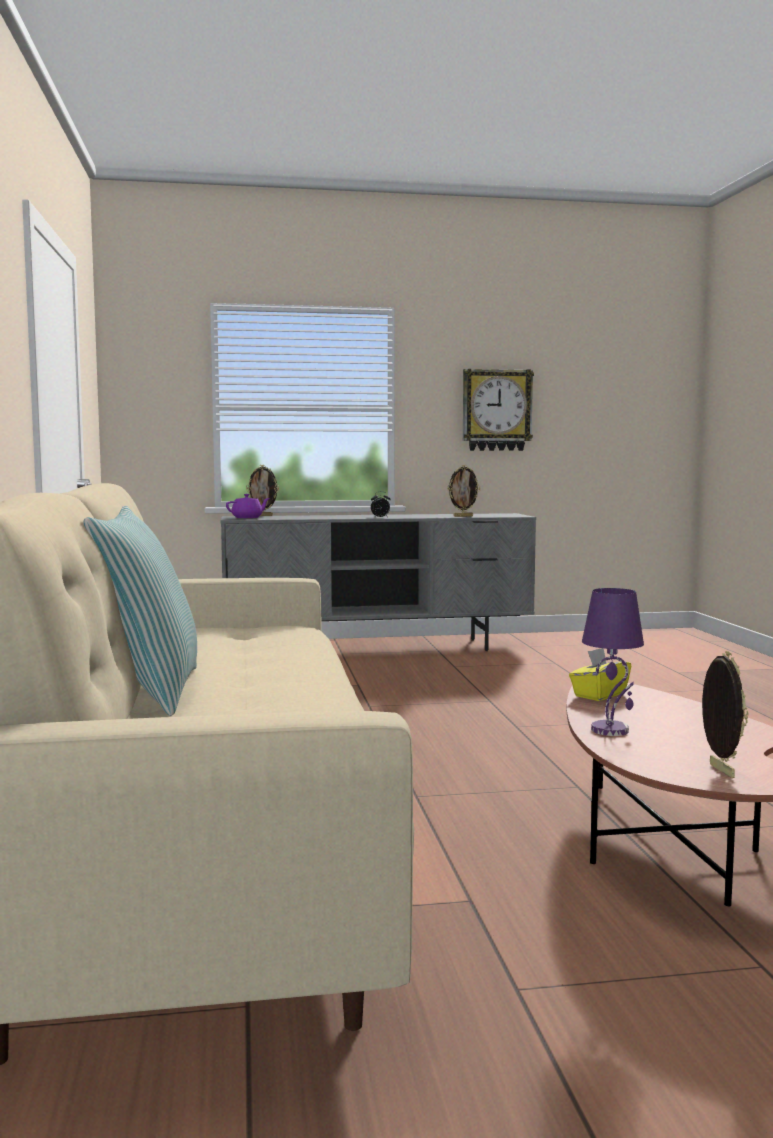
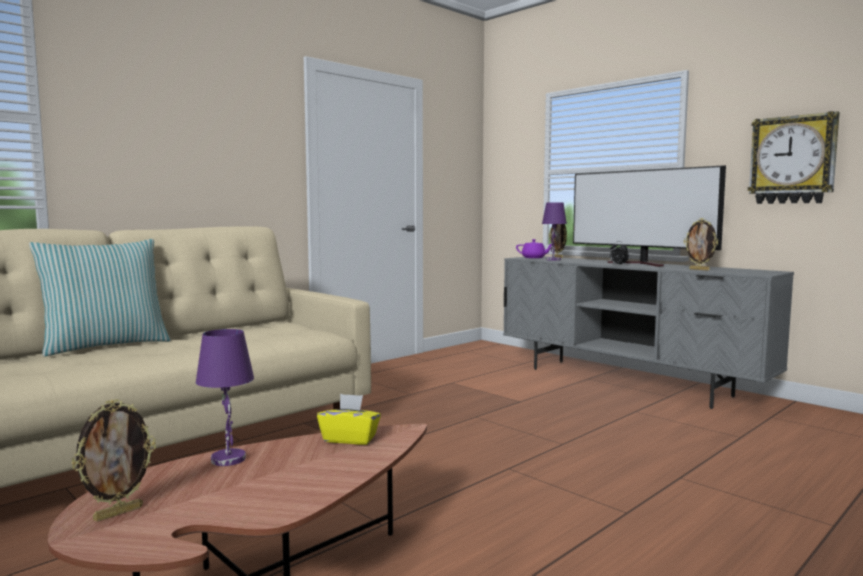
camera: 55 degrees right, 0 degrees up
(286, 518) = (553, 260): none -> purple table lamp
(389, 516) = (641, 264): none -> television

